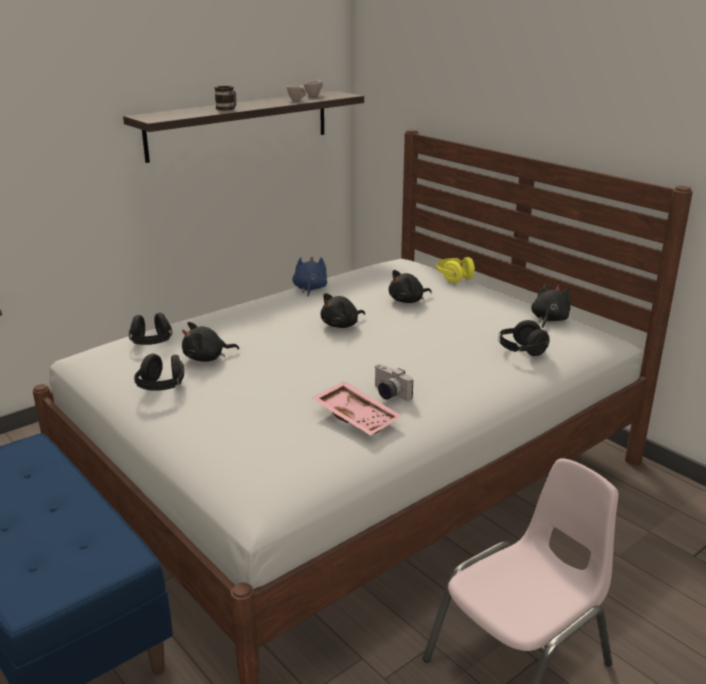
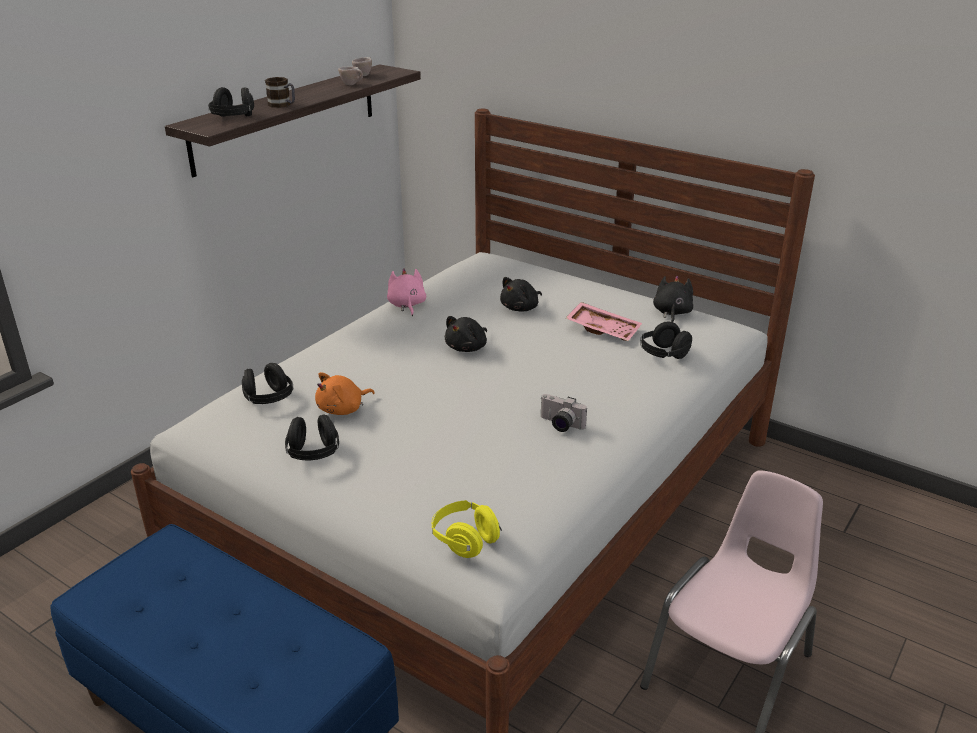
camera: 15 degrees left, 5 degrees up
(180, 114) = (234, 119): none -> black headphones
(207, 358) = (343, 409): black plush toy -> orange plush toy
(310, 289) = (406, 305): blue plush toy -> pink plush toy
(357, 417) = (542, 456): pink tray -> pink tray (603, 329)
(454, 278) = (553, 273): yellow headphones -> yellow headphones (465, 540)

